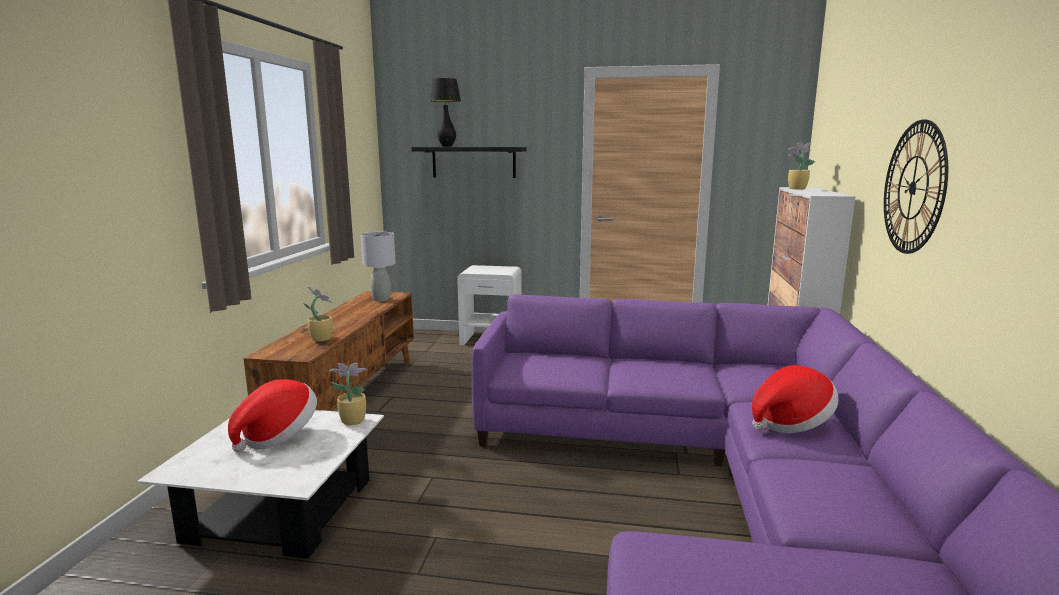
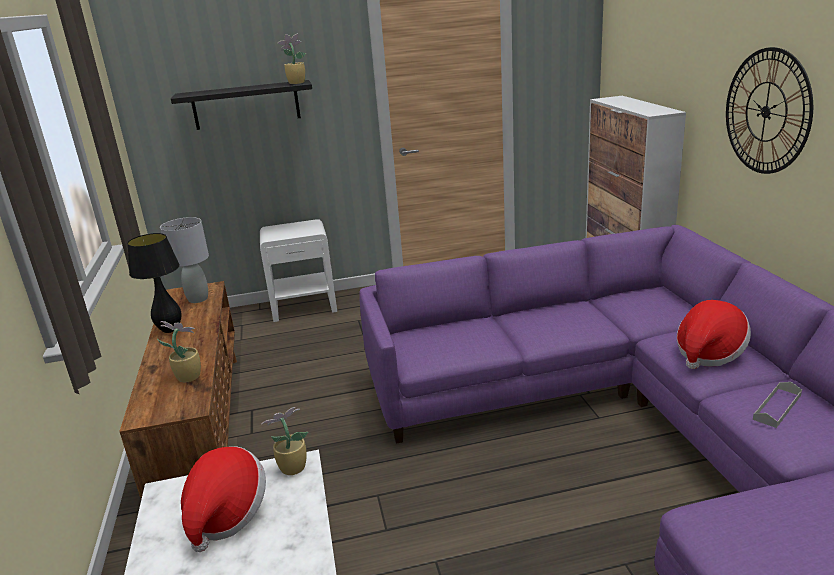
camera: 20 degrees left, 10 degrees up
(446, 146) = (212, 91): black table lamp -> black table lamp (170, 330)
(796, 189) = (612, 102): potted plant -> potted plant (295, 83)
(822, 480) = (777, 407): none -> grey tray

